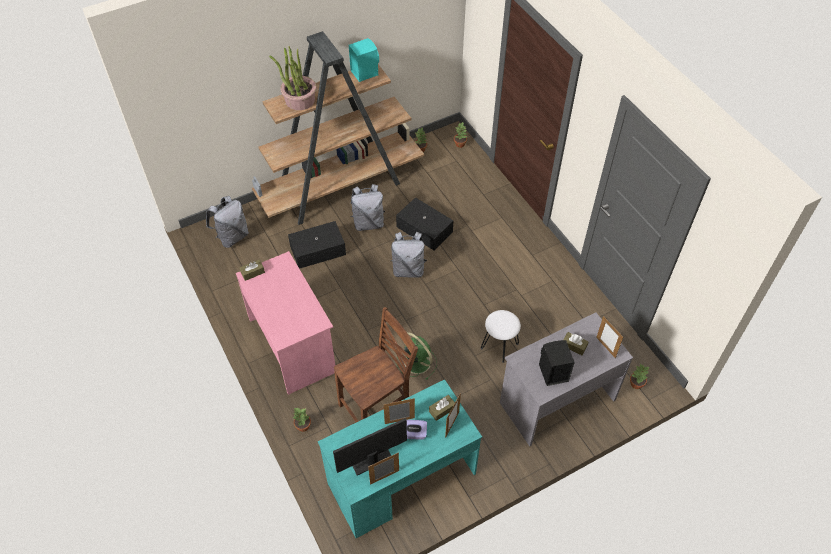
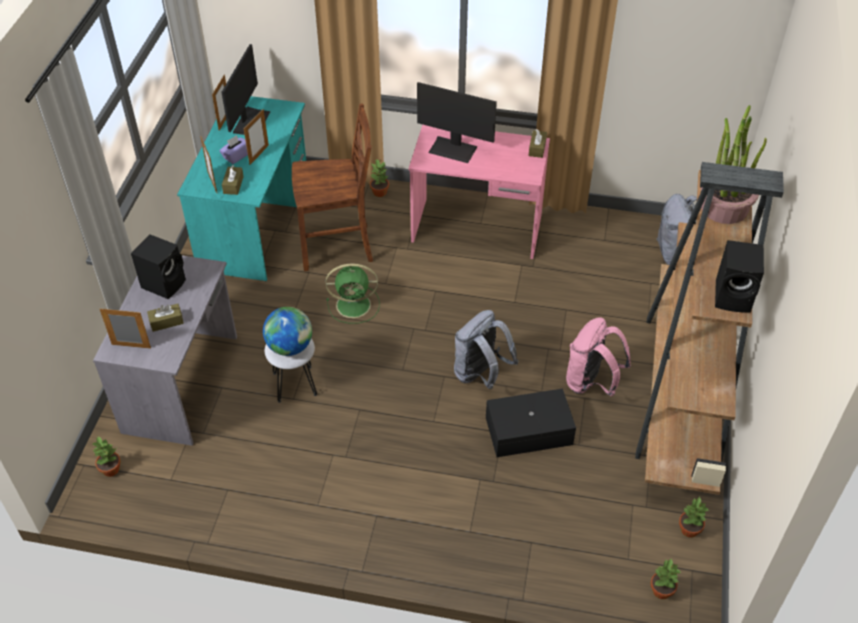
camera: 130 degrees right, 5 degrees down
(292, 315) = (453, 149): none -> monitor
(317, 250) = (590, 313): black storage box -> none
(364, 72) = (734, 297): turquoise speaker -> black speaker
(368, 223) = (591, 383): grey backpack -> pink backpack
(378, 409) = (337, 247): brown chair -> brown chair turned 105 degrees counterclockwise
(503, 321) = (290, 347): none -> globe

